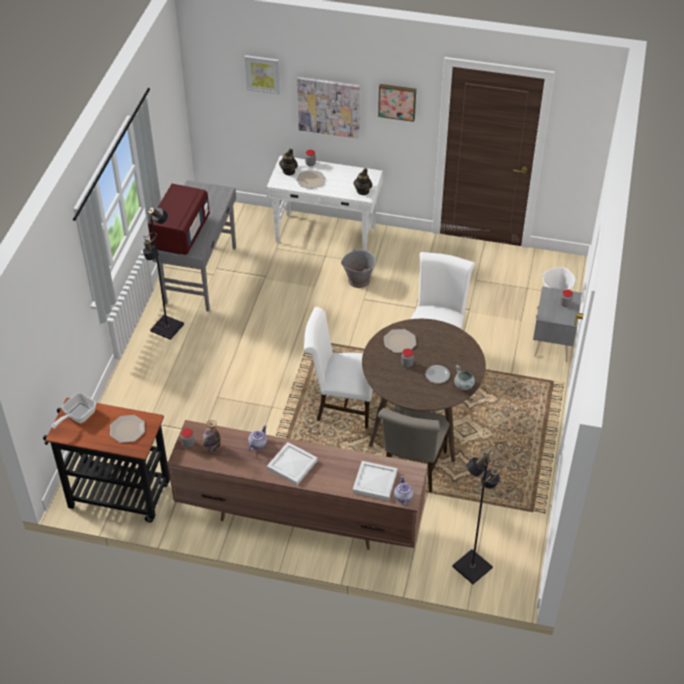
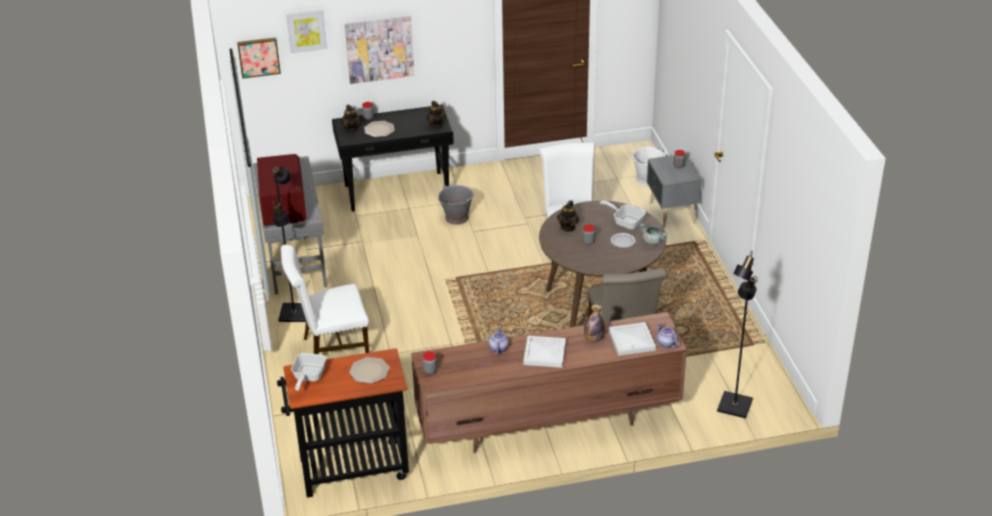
camera: 25 degrees left, 10 degrees down
(211, 448) = (456, 366): bottle -> bottle (593, 339)
(326, 235) = (397, 191): white console table -> black console table
(341, 404) = (517, 321): white chair -> white chair (331, 350)
(397, 101) = (449, 23): picture -> picture (258, 56)
(400, 341) = (568, 227): plate -> teapot
(455, 354) = (625, 222): none -> frying pan

